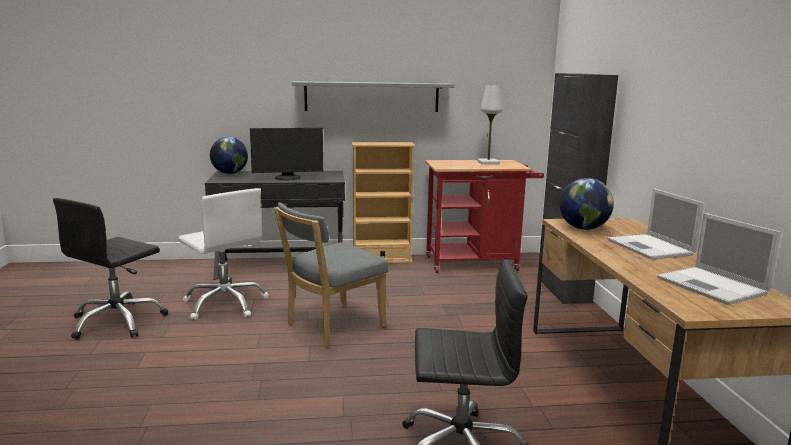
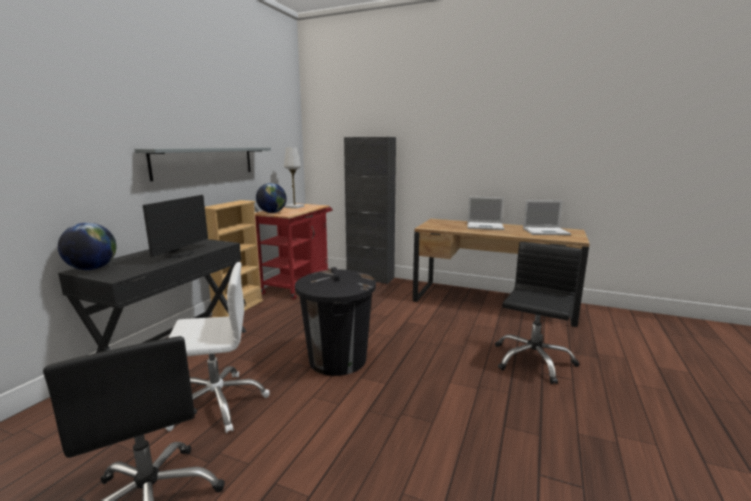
camera: 60 degrees left, 0 degrees up
(331, 327) = (337, 360): grey chair -> black trash can
(583, 228) = (442, 227): globe -> globe (272, 212)

